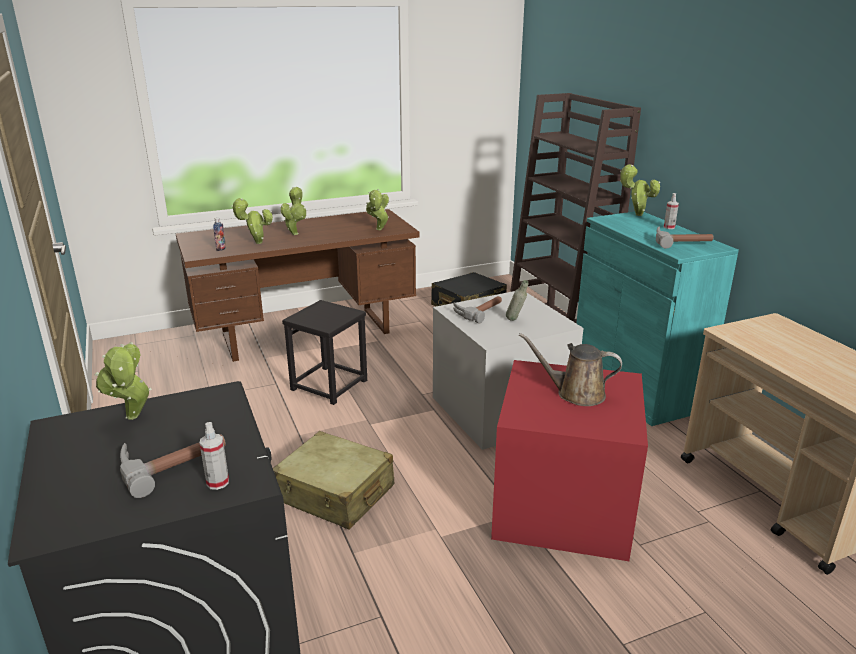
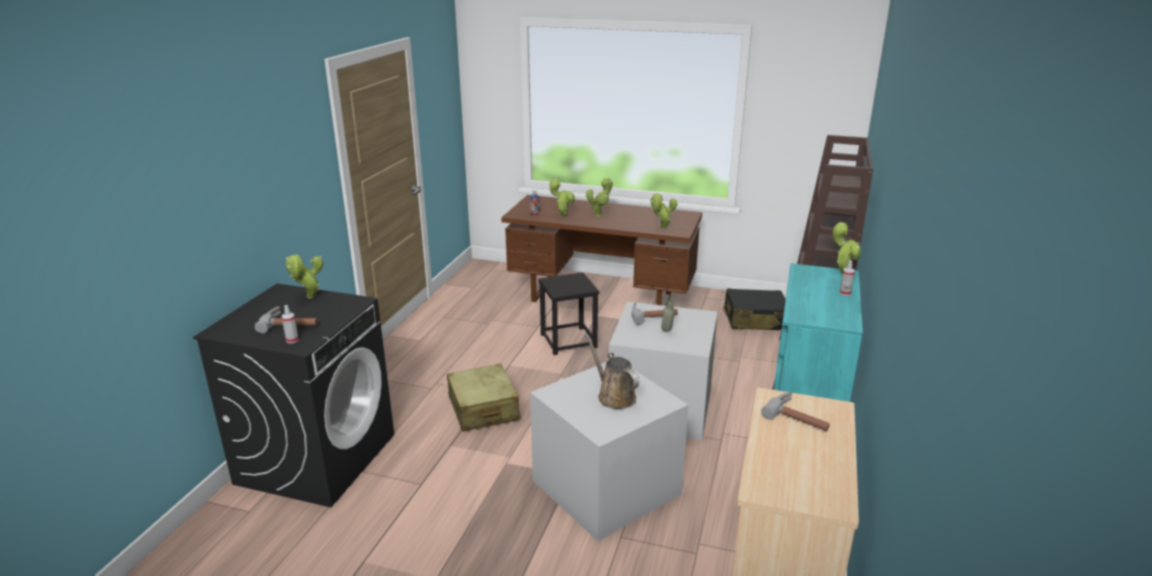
camera: 40 degrees right, 0 degrees up
(564, 508) = (606, 489): red storage box -> grey storage box
(681, 242) = (823, 308): hammer -> hammer (799, 418)

